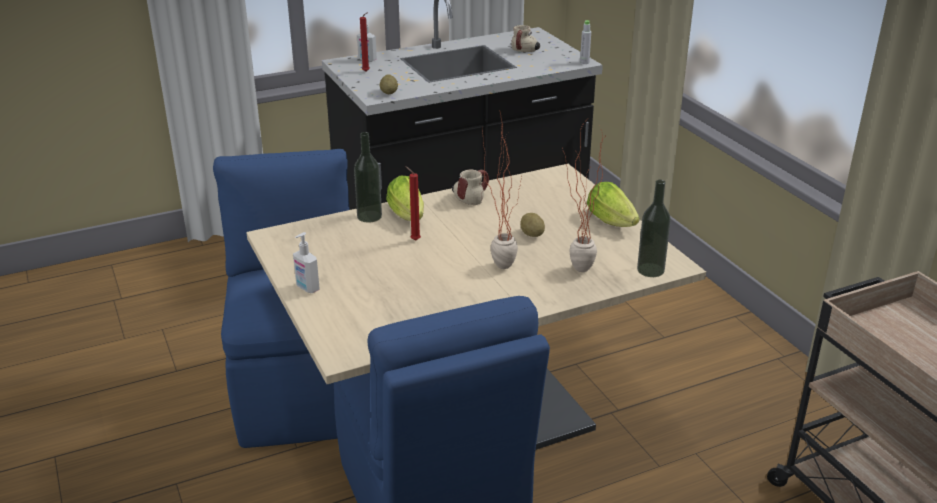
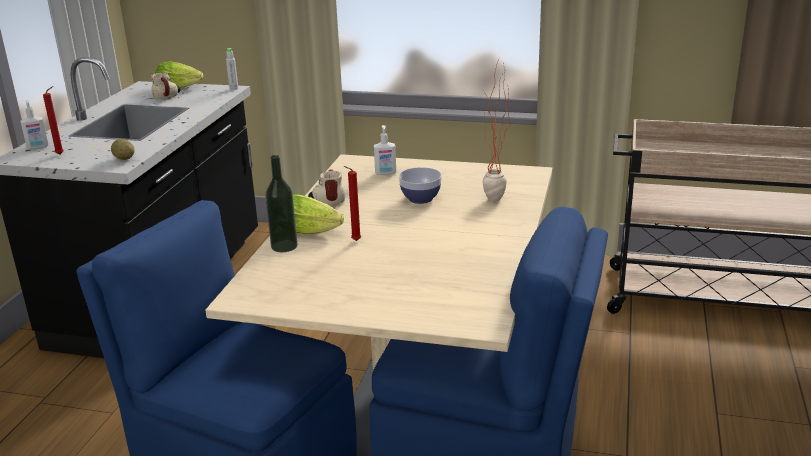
camera: 50 degrees left, 5 degrees down
(307, 288) = (357, 309): soap dispenser -> soap dispenser (385, 173)
(500, 262) = (441, 221): potted plant -> none
(532, 234) = (420, 198): potato -> bowl
(613, 222) = (448, 169): lettuce -> lettuce (181, 87)
(650, 270) = (527, 180): bottle -> none

